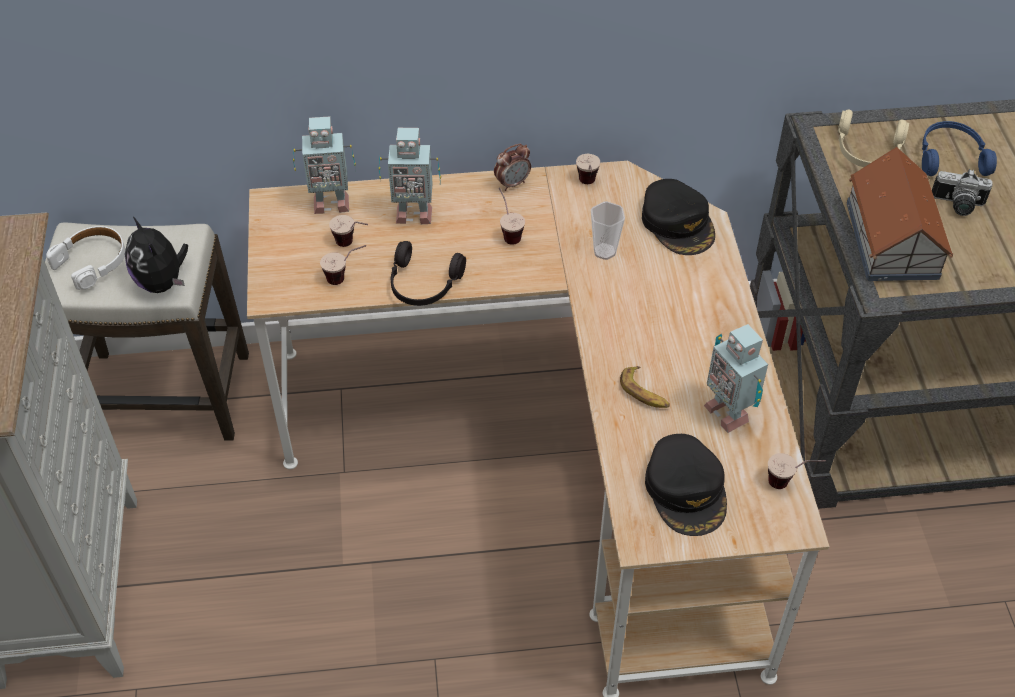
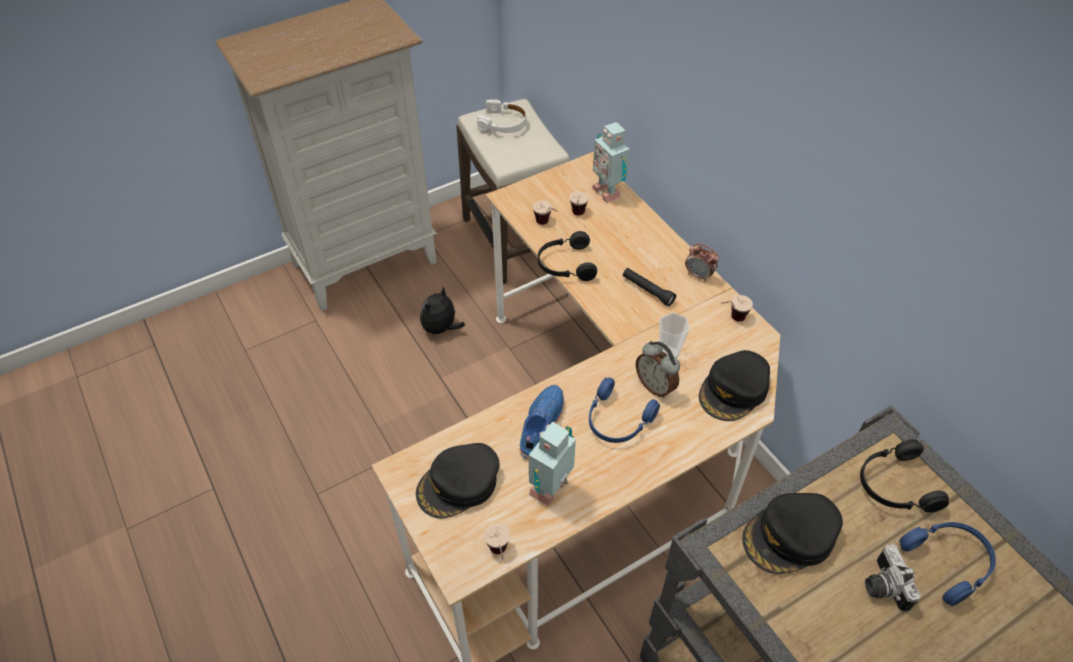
camera: 65 degrees right, 0 degrees up
(162, 282) = (507, 157): plush toy -> plush toy (441, 329)
(412, 213) = (628, 234): toy robot -> none
(508, 232) = (647, 290): cup -> black flashlight
(641, 279) = (655, 386): none -> alarm clock
(644, 393) = (540, 426): banana -> blue shoe
(669, 326) = (617, 420): none -> blue headphones
(867, 151) = (894, 485): beige headphones -> black headphones
(892, 239) = (790, 537): toy house -> black cap

